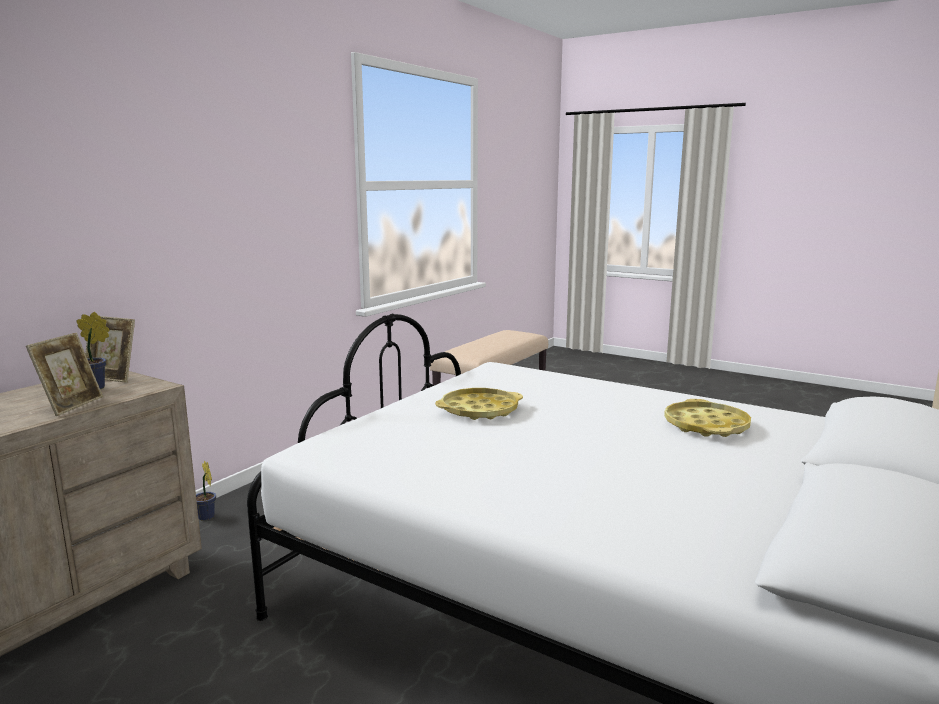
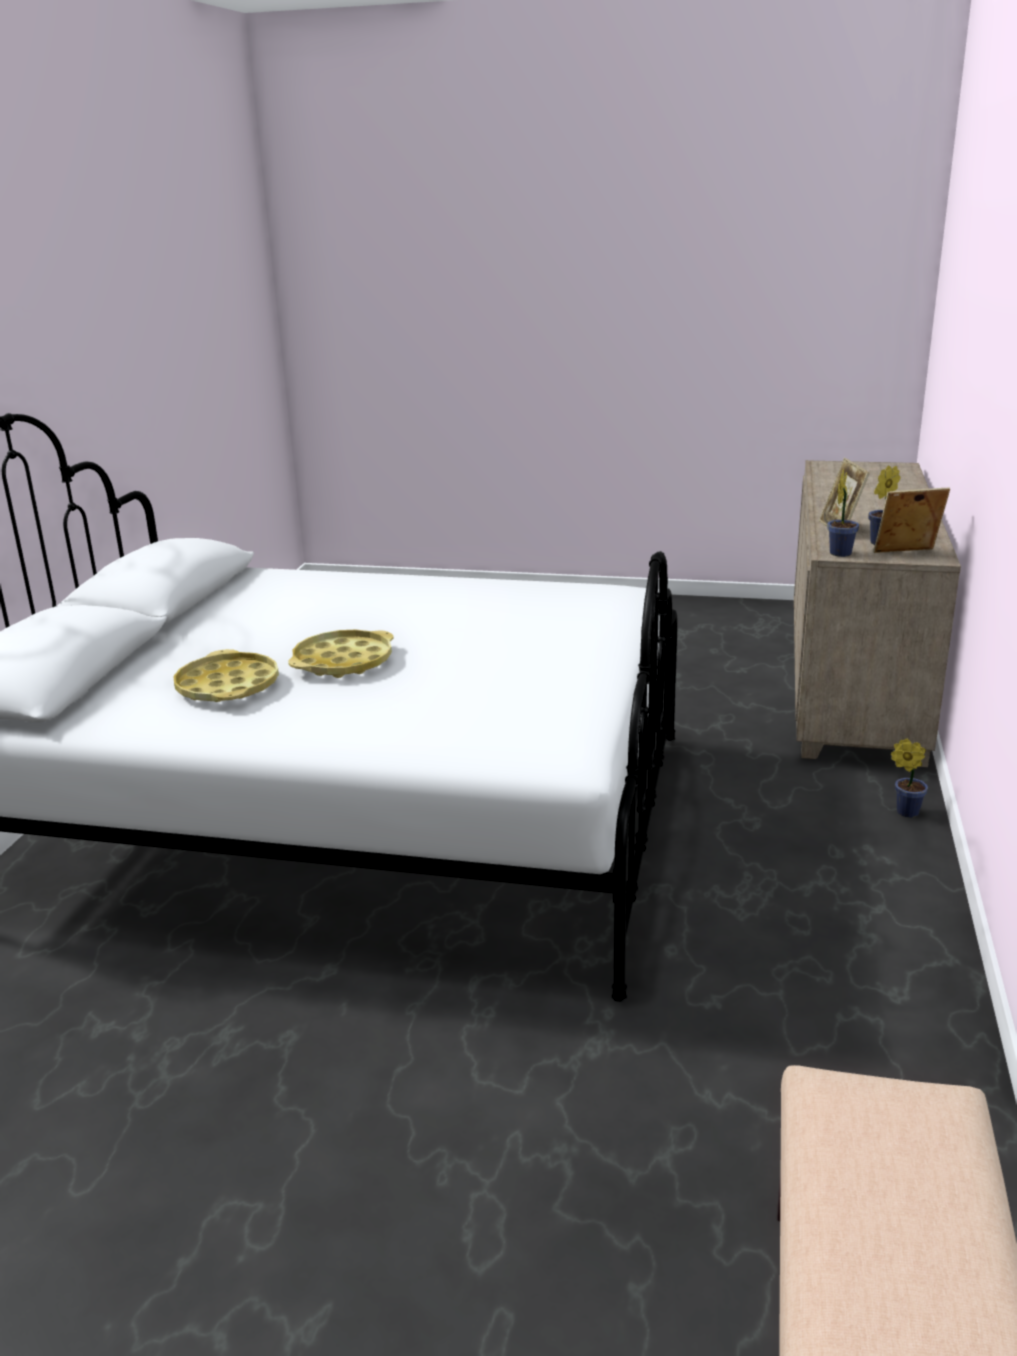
camera: 160 degrees right, 10 degrees up
(147, 386) = (841, 552): none -> potted plant
(479, 410) = (513, 661): yellow tray -> yellow tray (343, 662)

